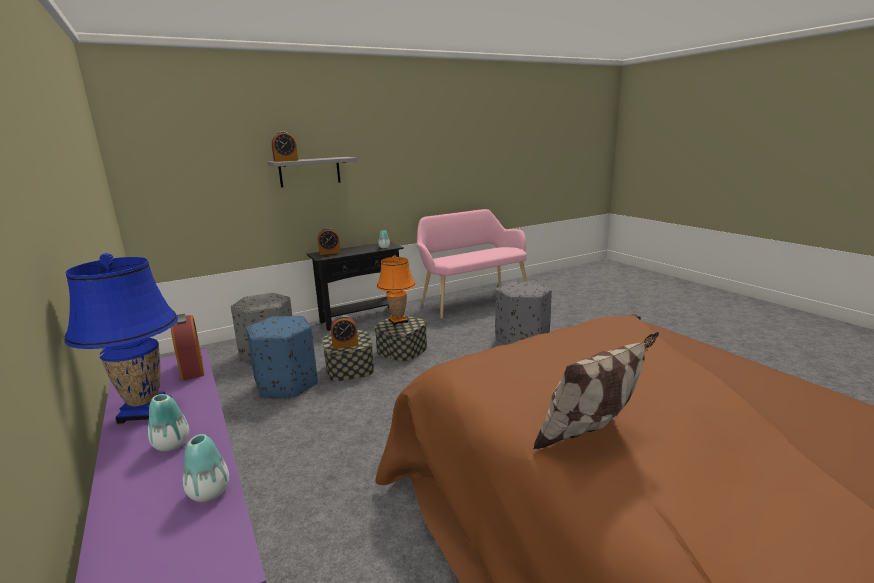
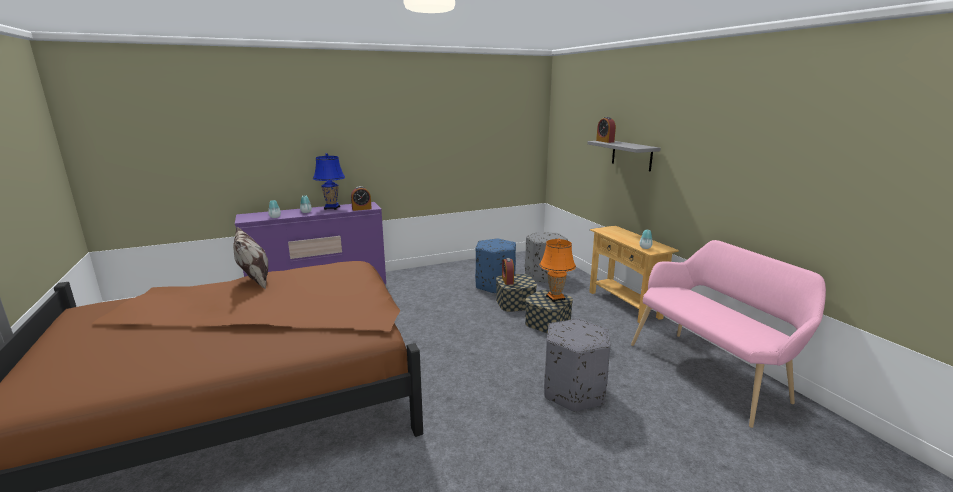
camera: 95 degrees right, 0 degrees up
(329, 253) = (617, 231): alarm clock -> none
(361, 318) = (624, 304): black console table -> beige console table

